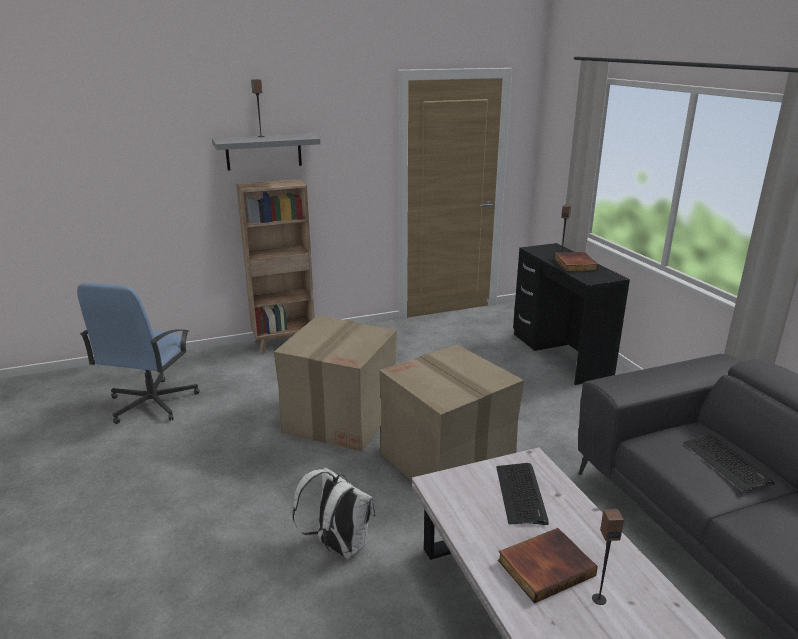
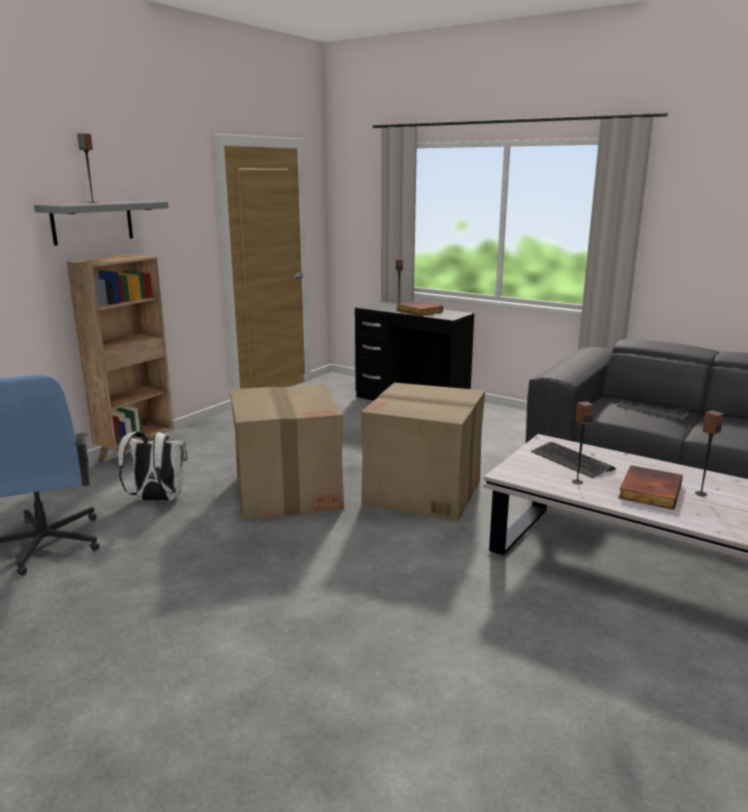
camera: 35 degrees left, 5 degrees down
(338, 546) = (420, 577): white backpack -> white backpack (157, 500)
(486, 522) = (577, 482): none -> speaker

